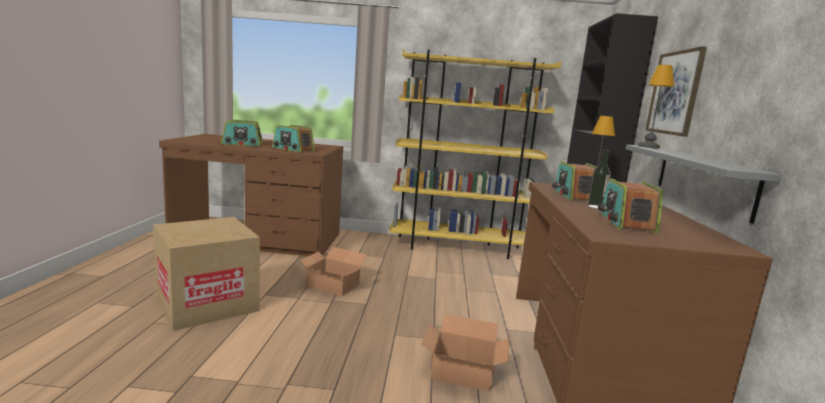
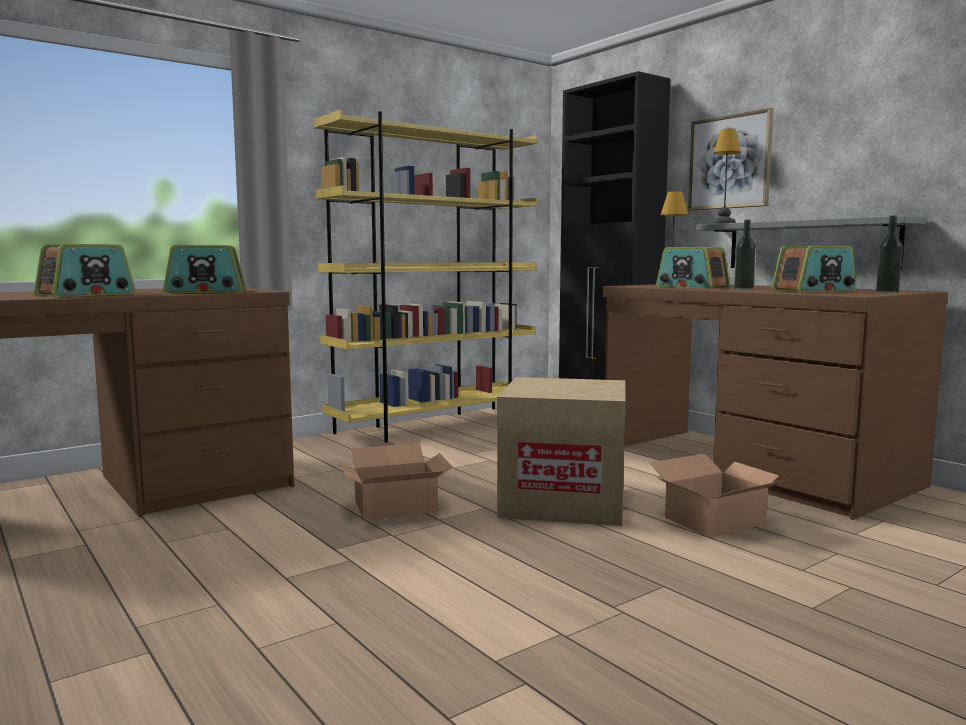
camera: 40 degrees left, 5 degrees down
(207, 304) = (278, 592): cardboard box -> cardboard box (563, 501)
(626, 223) = (814, 291): radio -> radio turned 75 degrees counterclockwise
(684, 241) = (887, 292): none -> bottle

